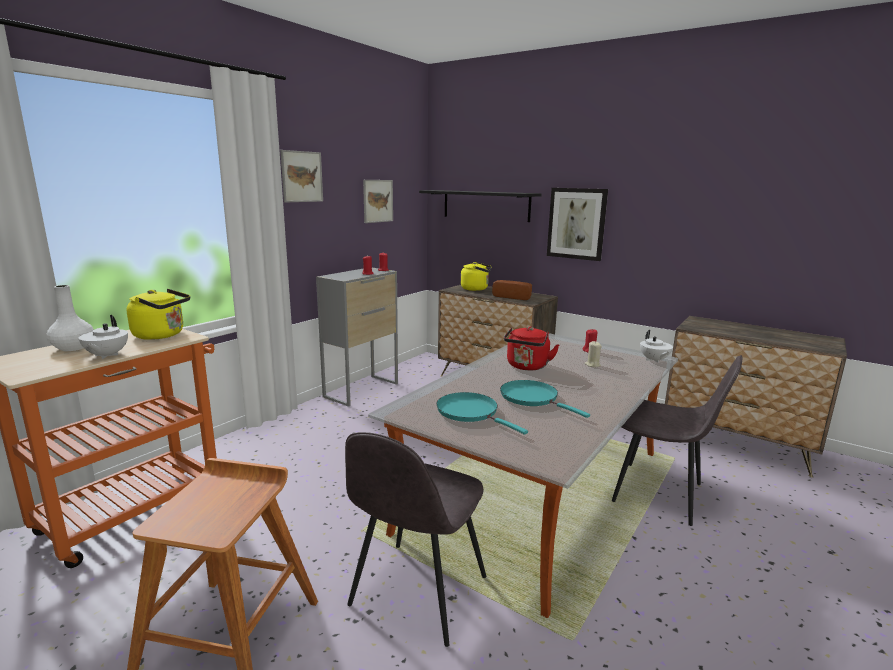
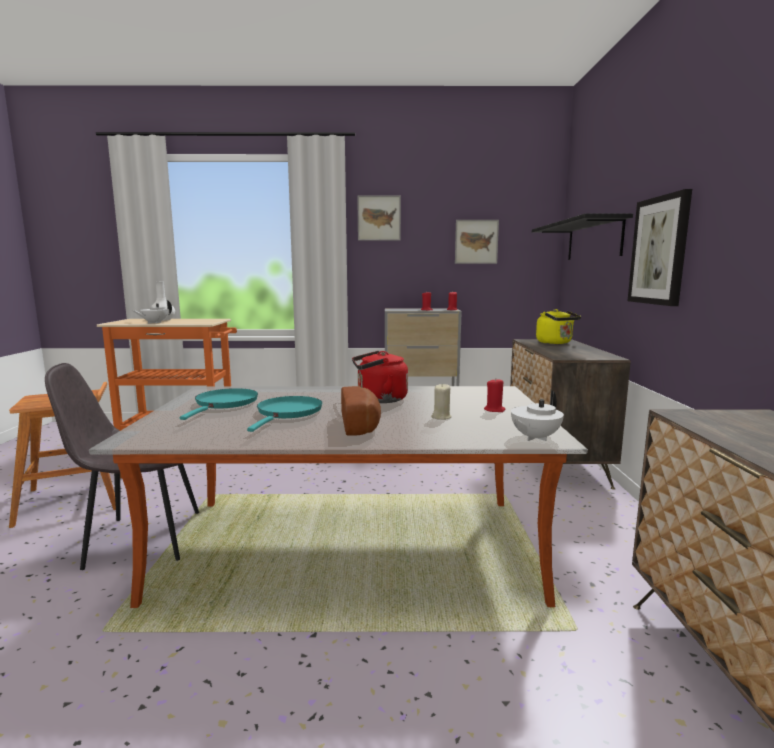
camera: 55 degrees right, 5 degrees down
(162, 335) = (203, 321): yellow kettle -> none
(513, 297) = (564, 352): bread -> bread (361, 424)
(660, 494) = (447, 637): grey chair -> none

